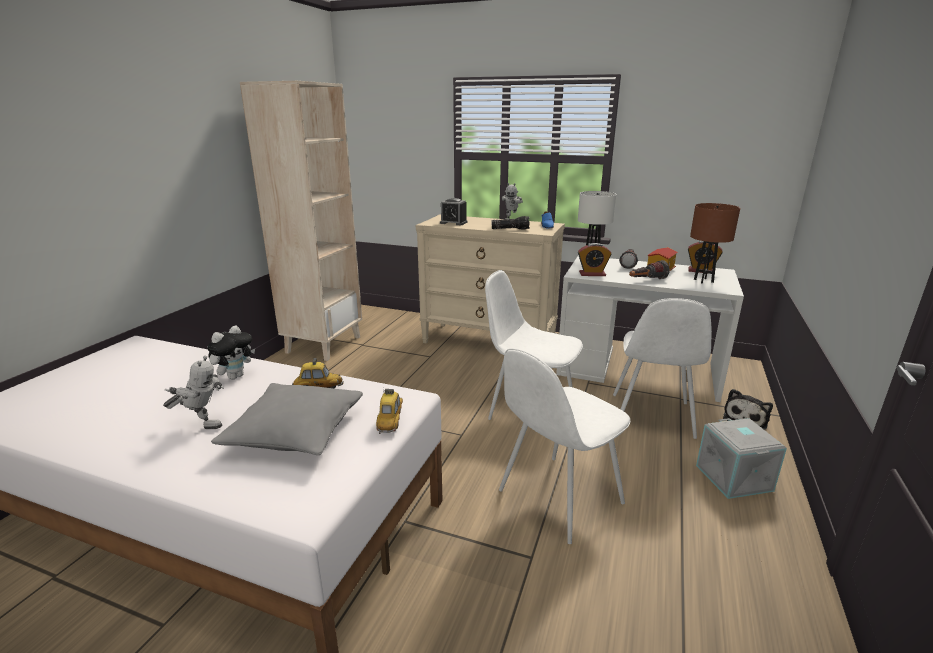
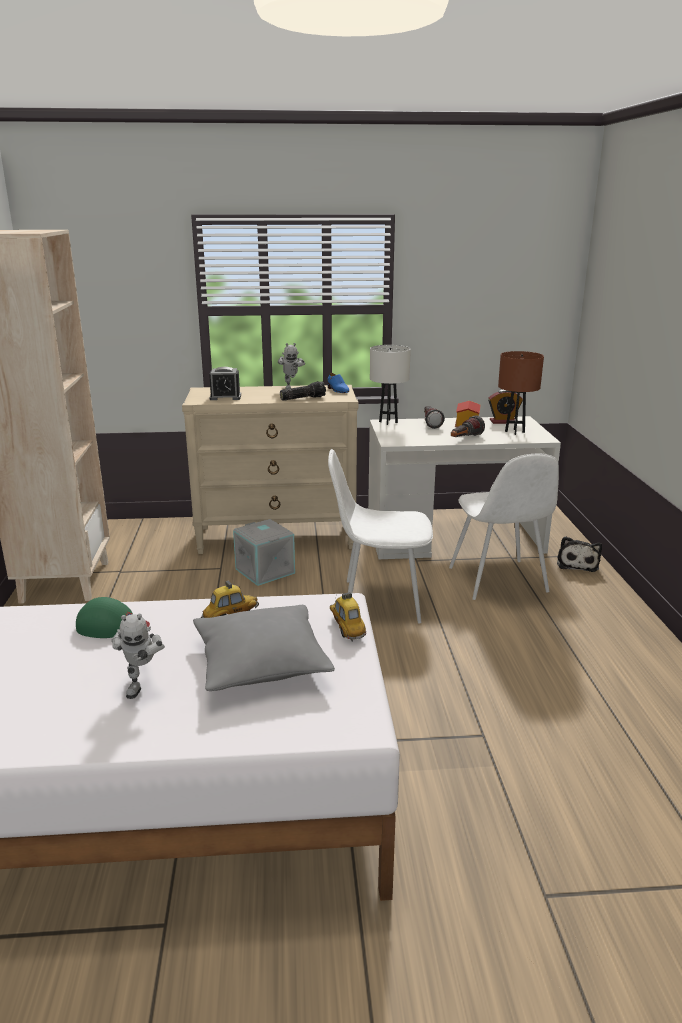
camera: 25 degrees left, 0 degrees up
(202, 424) = (142, 683): toy robot -> toy robot turned 105 degrees clockwise
(235, 376) = (112, 626): plush toy -> green cap
(558, 498) = (468, 678): white chair -> none
(592, 274) = (406, 439): alarm clock -> none
(735, 478) = (600, 618): grey storage box -> grey storage box (266, 571)

